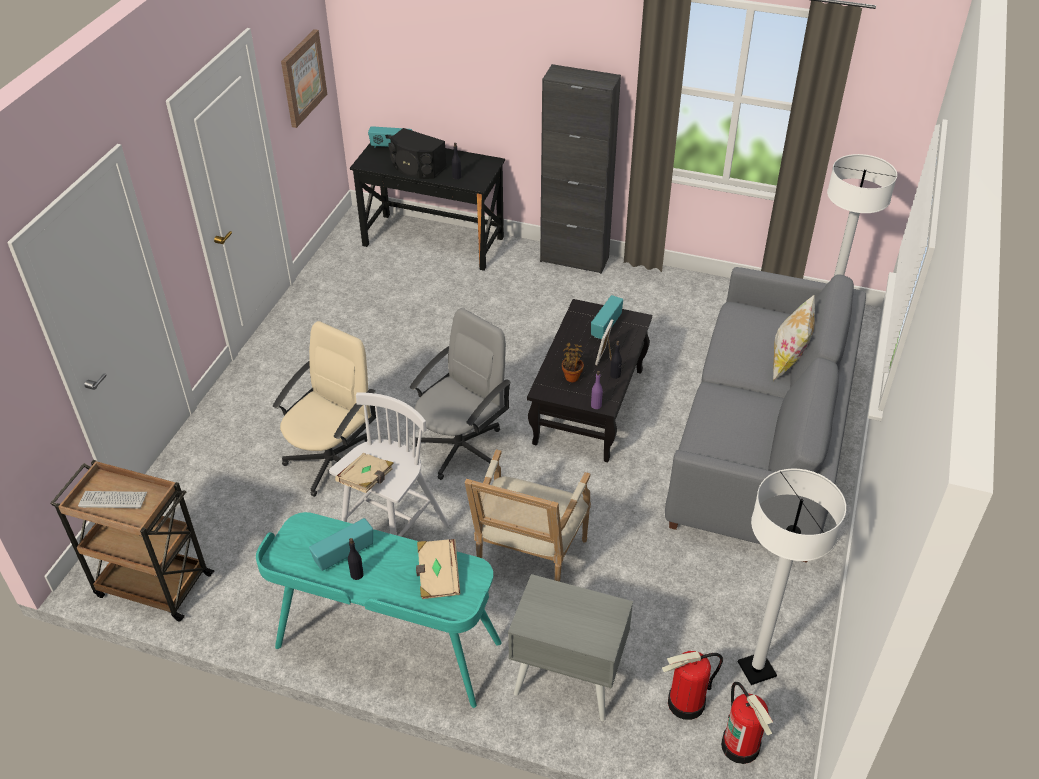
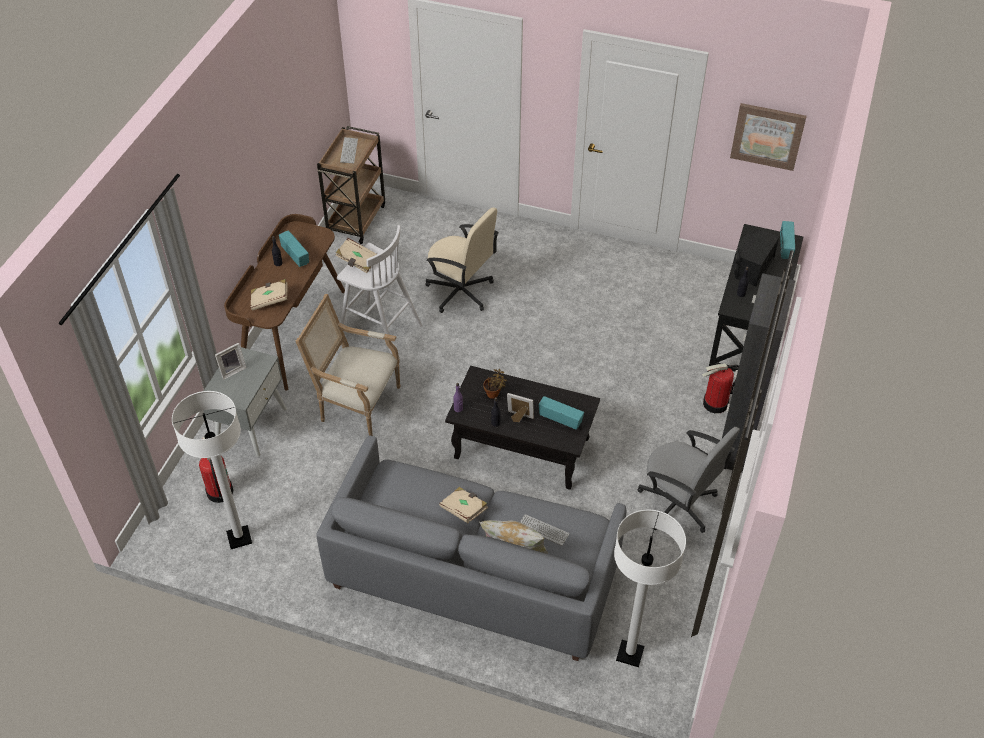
camera: 90 degrees right, 5 degrees up
(387, 646) = (292, 332): turquoise desk -> brown desk
(461, 447) = (474, 364): grey office chair -> grey office chair (678, 504)
(559, 626) = (232, 370): none -> picture frame
(741, 396) = (464, 510): none -> beige book
(741, 746) = (180, 520): fire extinguisher -> fire extinguisher (715, 404)
(754, 339) = (543, 530): none -> keyboard

